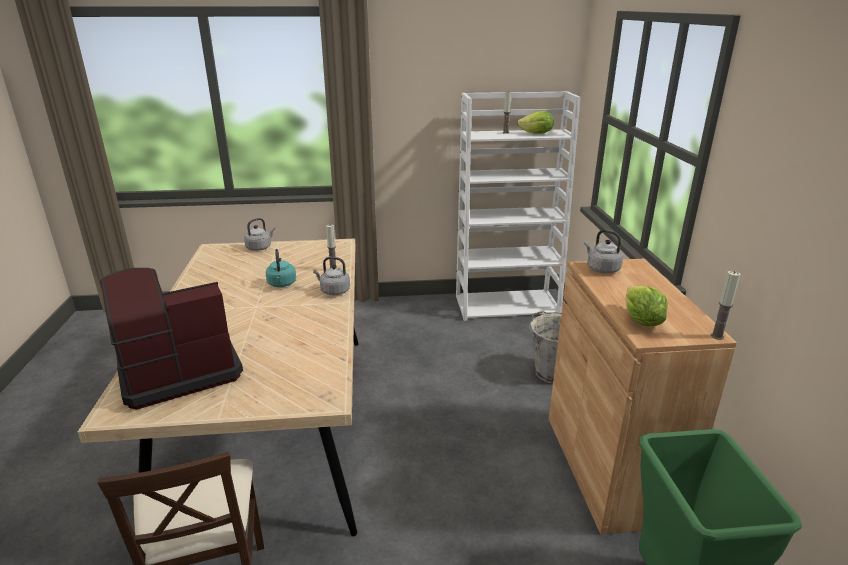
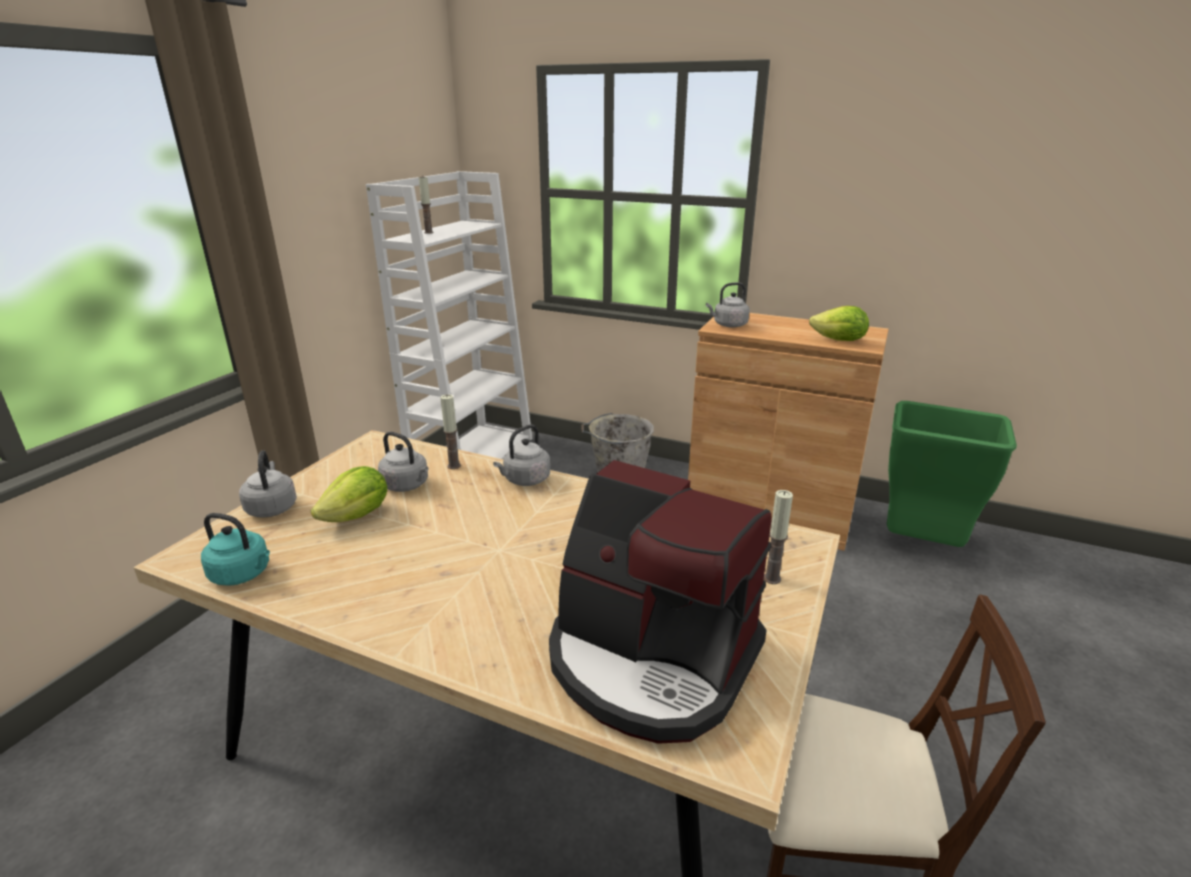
camera: 60 degrees left, 0 degrees up
(178, 372) = (651, 660): coffee machine -> coffee machine turned 60 degrees counterclockwise
(282, 284) = (449, 514): turquoise kettle -> turquoise kettle (243, 574)
(302, 266) = (407, 485): none -> grey kettle
(536, 134) = (462, 227): lettuce -> lettuce (357, 516)
(717, 336) = (877, 329): candle -> candle (772, 578)

